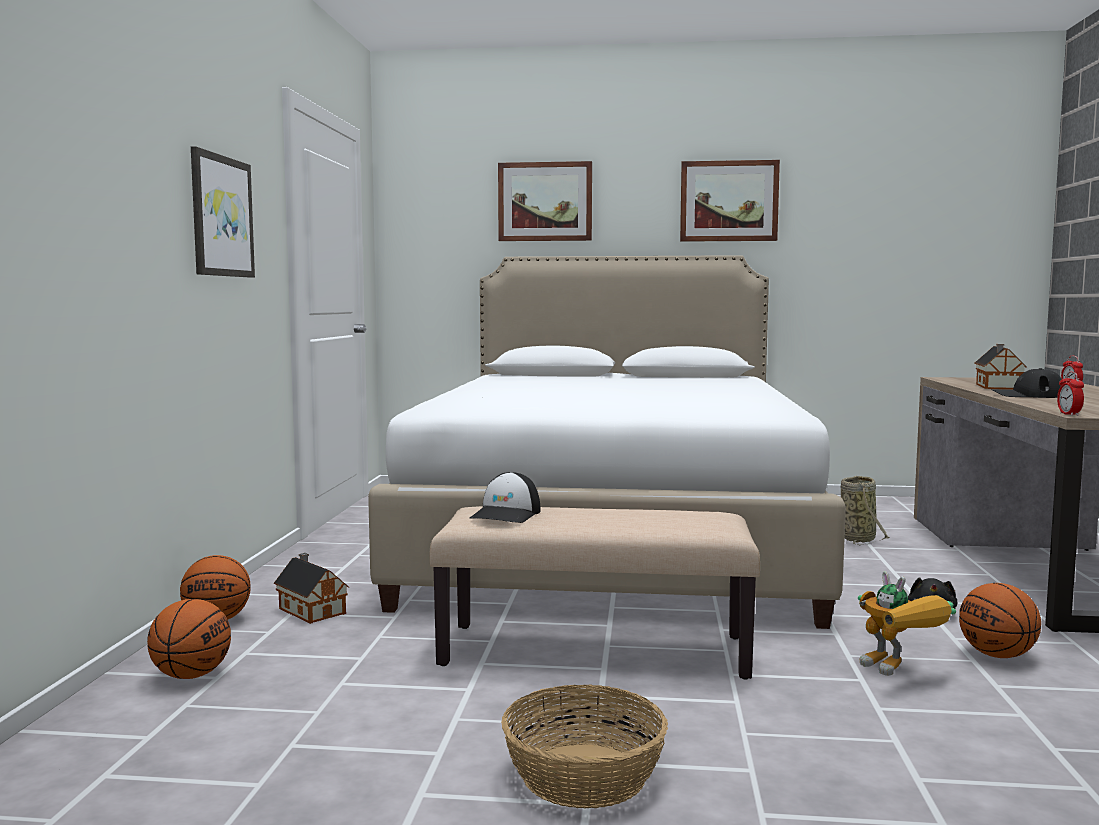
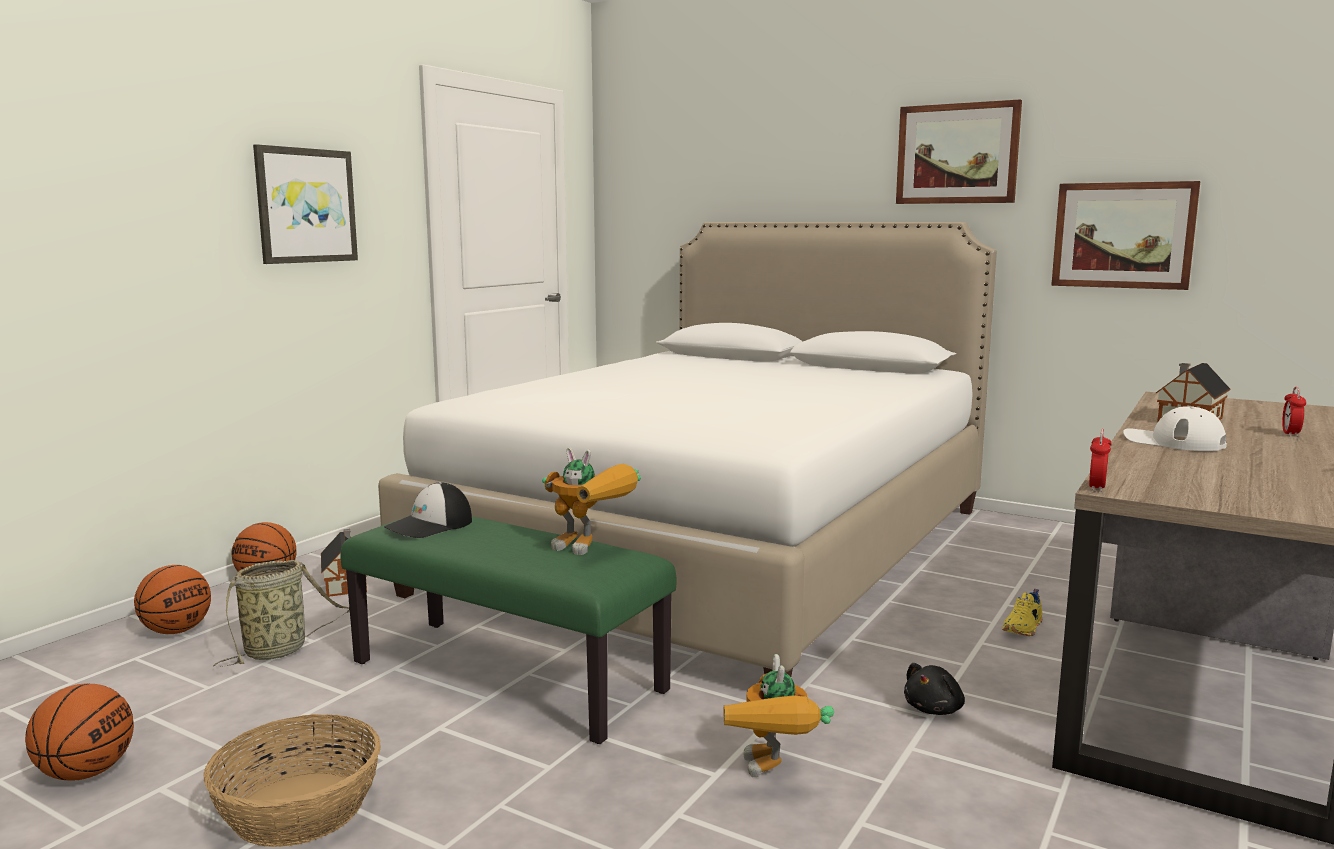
camera: 25 degrees right, 5 degrees up
(545, 202) = (753, 159): picture -> picture (1123, 235)
(595, 650) = (509, 676): beige bench -> green bench
(684, 512) = (592, 548): none -> toy robot
(857, 538) = (1006, 589): basket -> basket (279, 650)
(905, 559) = (1024, 628): none -> yellow shoe
(997, 655) = (927, 783): basketball -> basketball (86, 773)
(1028, 395) = (1173, 442): black cap -> white cap

